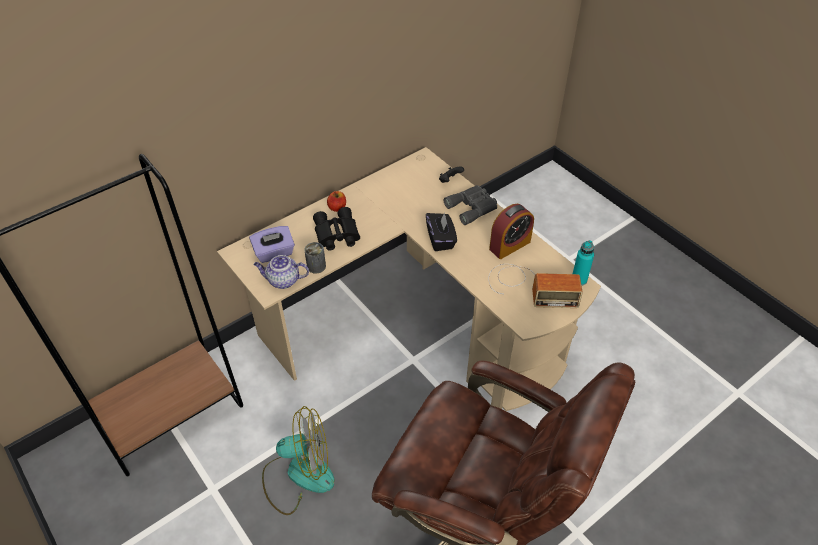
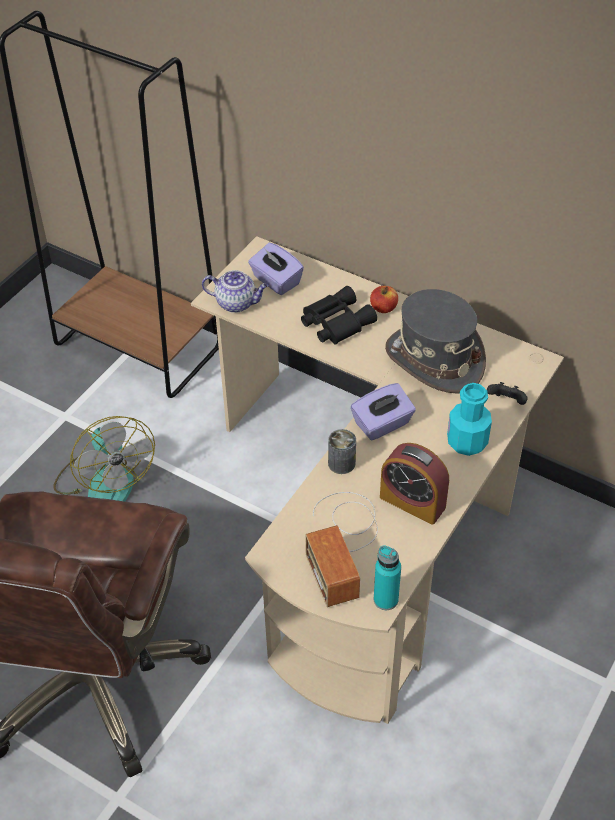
camera: 70 degrees right, 0 degrees up
(283, 281) = (237, 303): teapot -> teapot turned 120 degrees clockwise
(316, 266) = (273, 323): can -> can (341, 463)
(398, 199) = (434, 360): none -> grey hat
(440, 239) = (382, 424): black tissue box -> purple tissue box
(473, 207) = (467, 442): grey binoculars -> turquoise bottle

